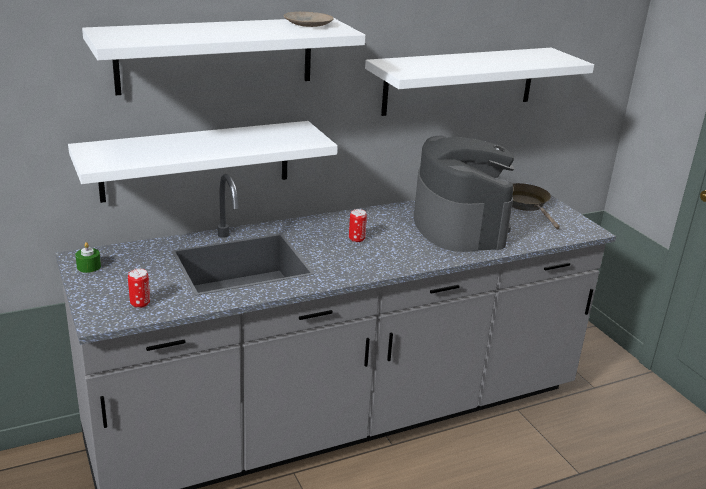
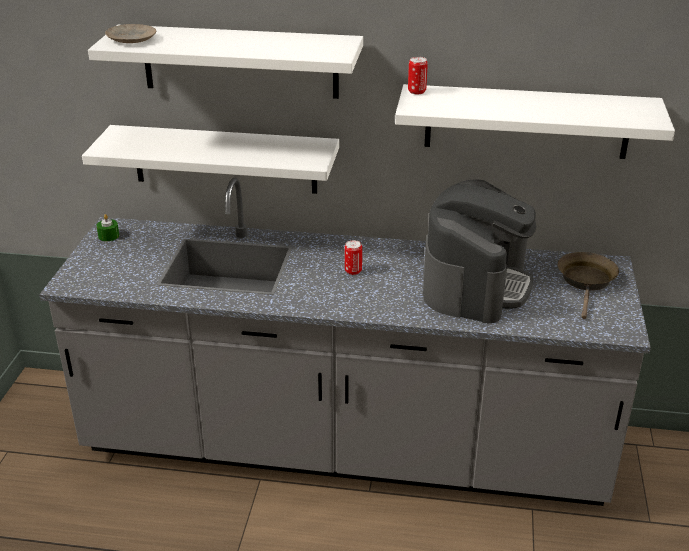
camera: 35 degrees right, 5 degrees up
(140, 303) = (109, 279): can -> can (416, 91)
(307, 24) = (316, 43): beige plate -> beige plate (131, 39)

